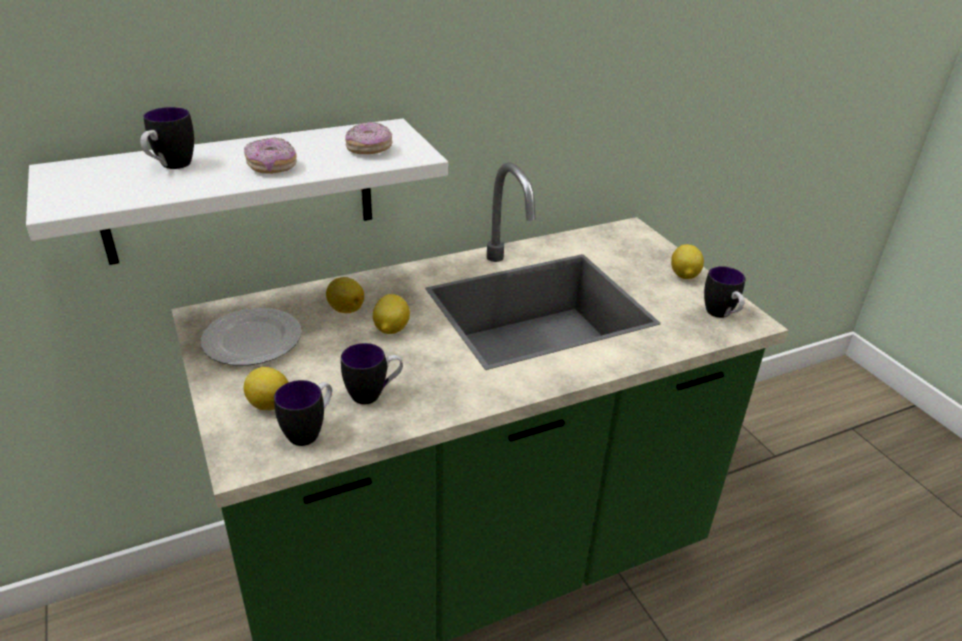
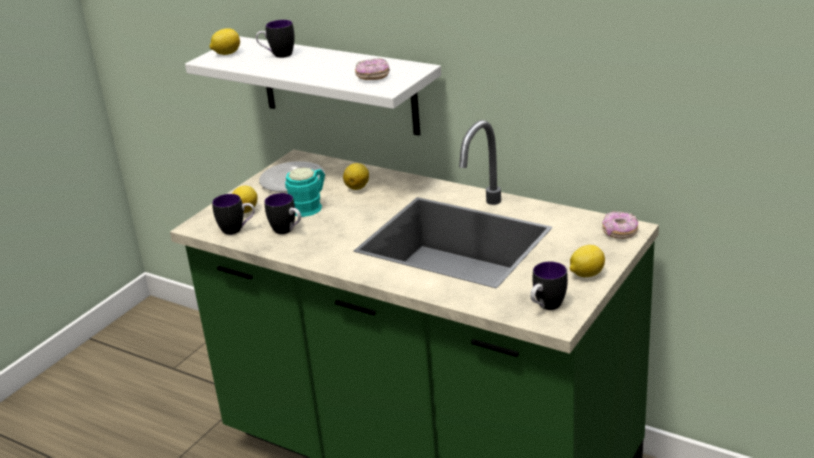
camera: 60 degrees right, 5 degrees down
(272, 167) = (311, 70): donut -> donut (619, 232)
(337, 354) = (310, 206): none -> turquoise mug
(391, 329) = (355, 208): lemon -> lemon (226, 54)

